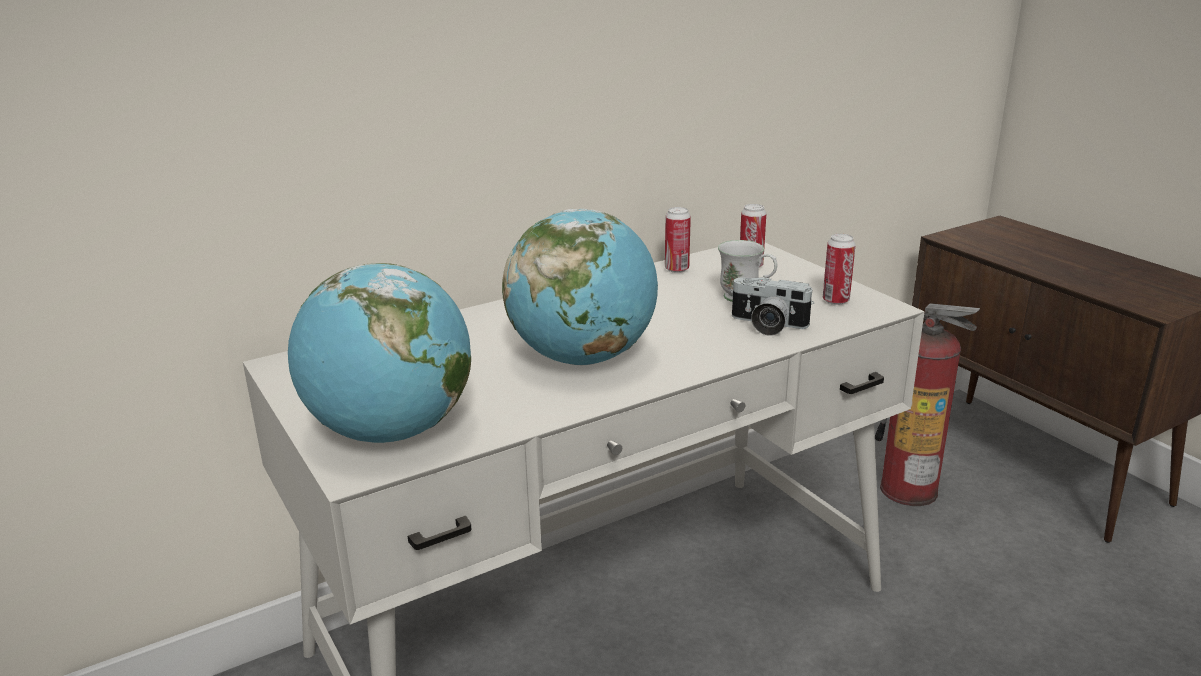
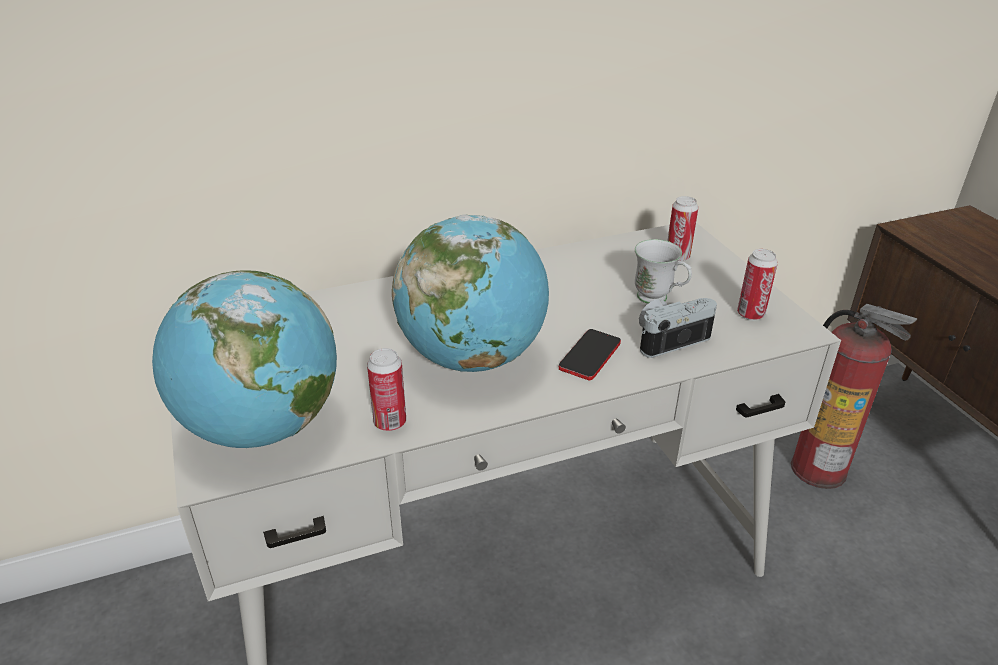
camera: 10 degrees right, 10 degrees up
(676, 269) = (602, 252): can -> can (390, 422)
(697, 345) = (590, 356): none -> phone
(767, 325) = (669, 338): camera -> camera turned 120 degrees clockwise

